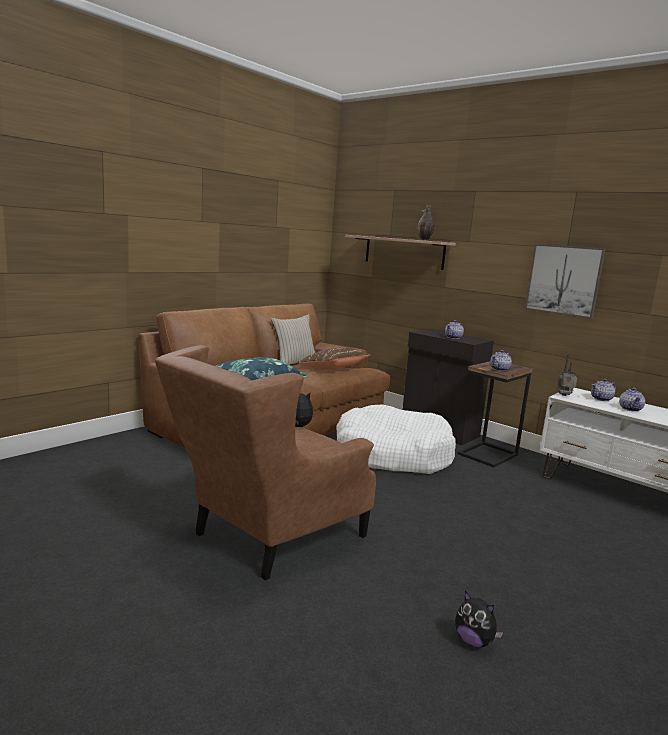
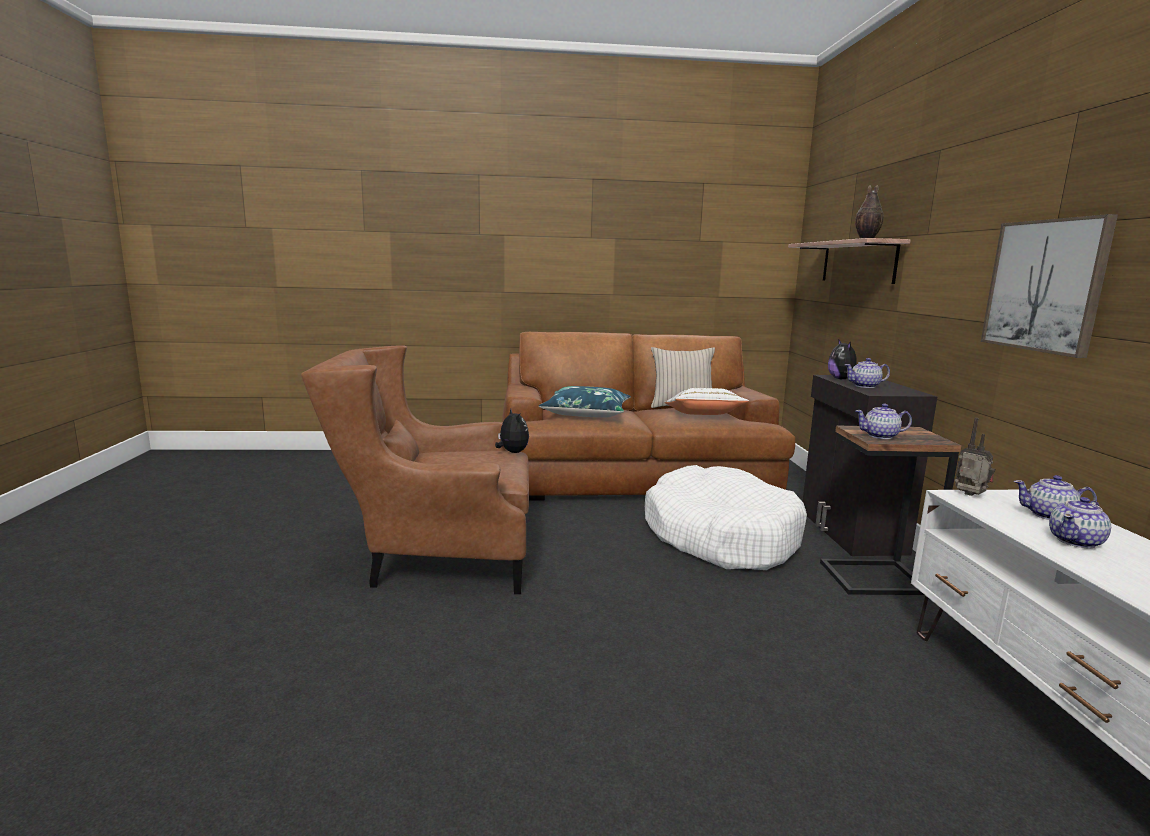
camera: 45 degrees right, 0 degrees up
(333, 369) = (703, 416): brown pillow -> white pillow
(474, 641) = (419, 727): plush toy -> plush toy (842, 379)

